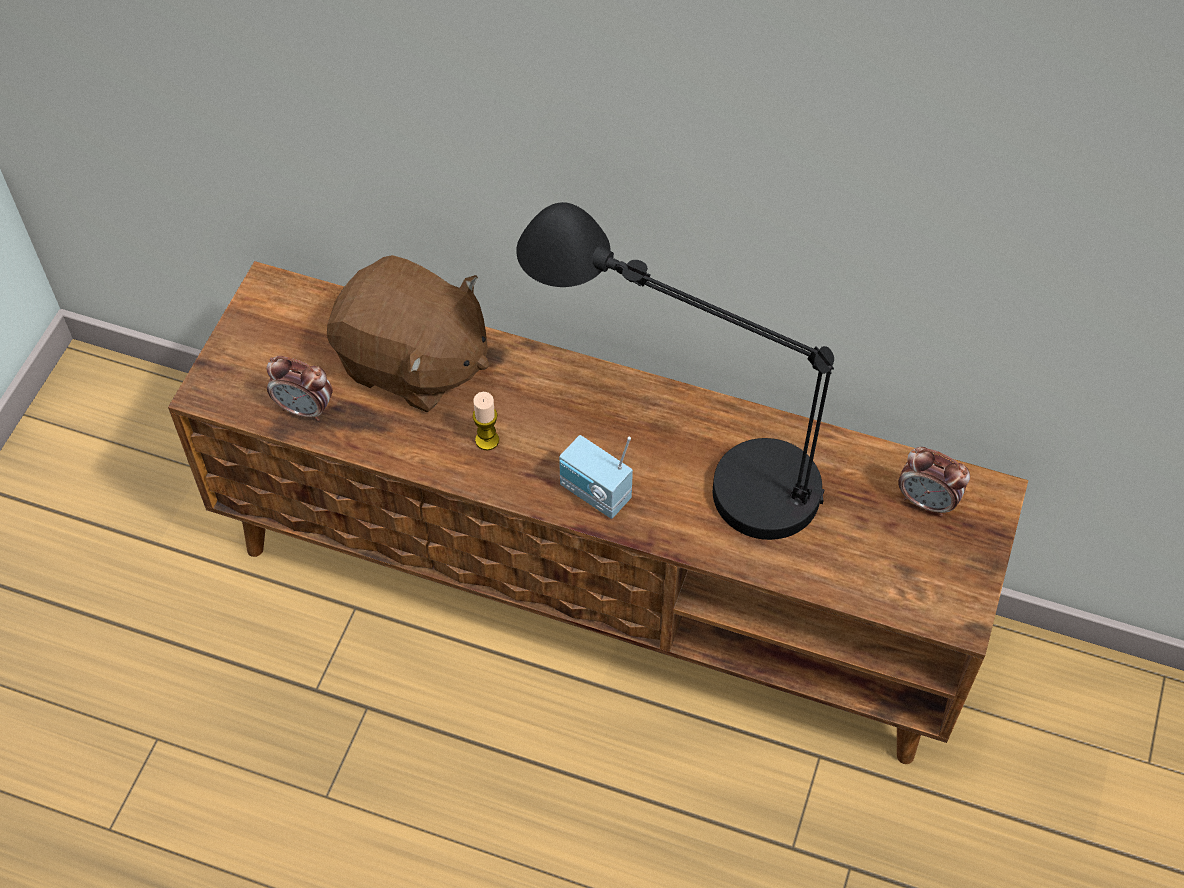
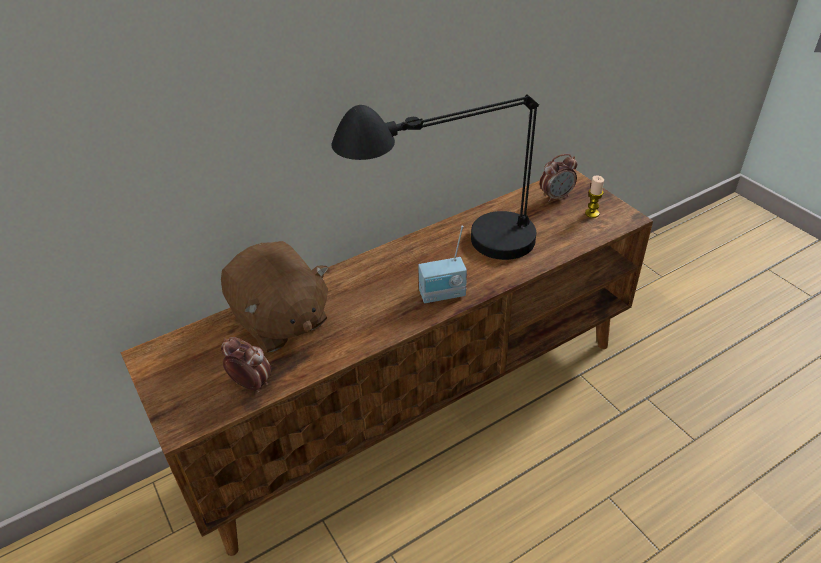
camera: 50 degrees left, 15 degrees down
(305, 409) = (251, 384): alarm clock -> alarm clock turned 120 degrees counterclockwise
(413, 363) = (280, 321): brown plush toy -> brown plush toy turned 75 degrees clockwise
(487, 440) = (364, 317): candle -> candle (592, 213)

